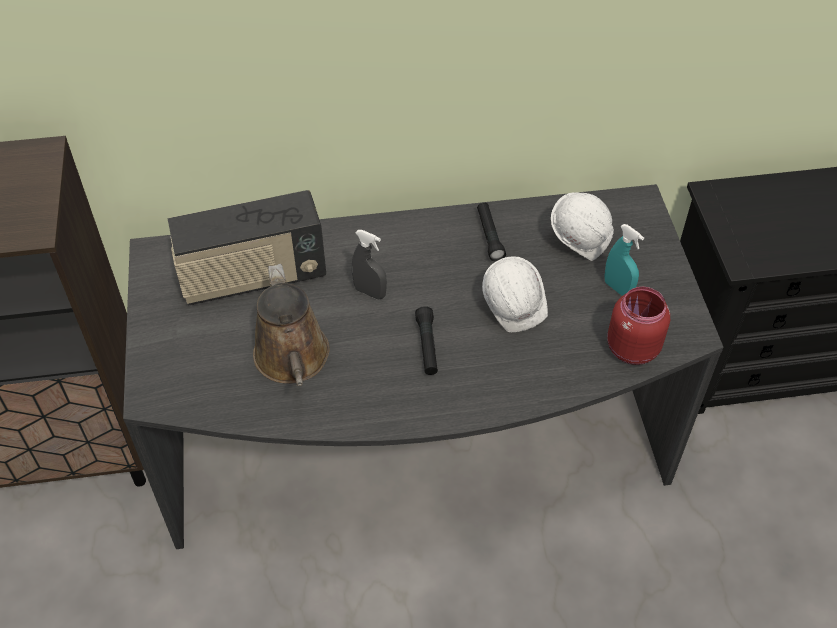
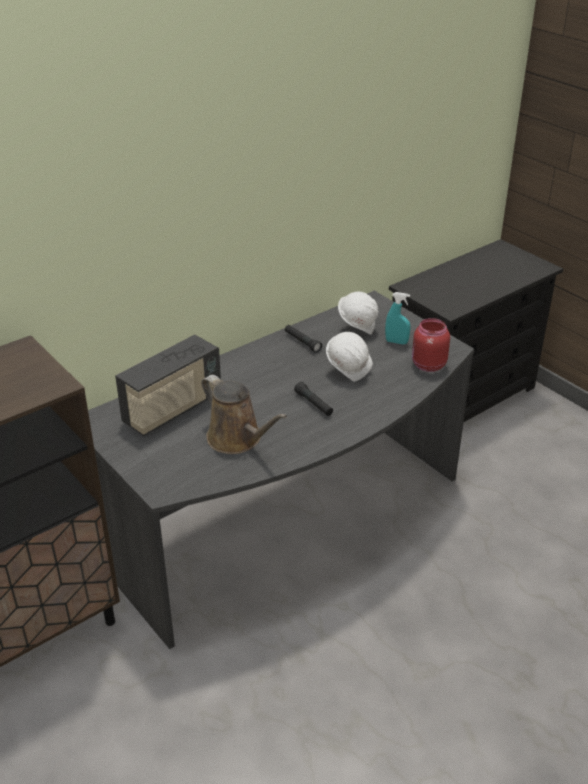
camera: 30 degrees left, 15 degrees down
(370, 292) = (255, 391): grey spray bottle -> none

